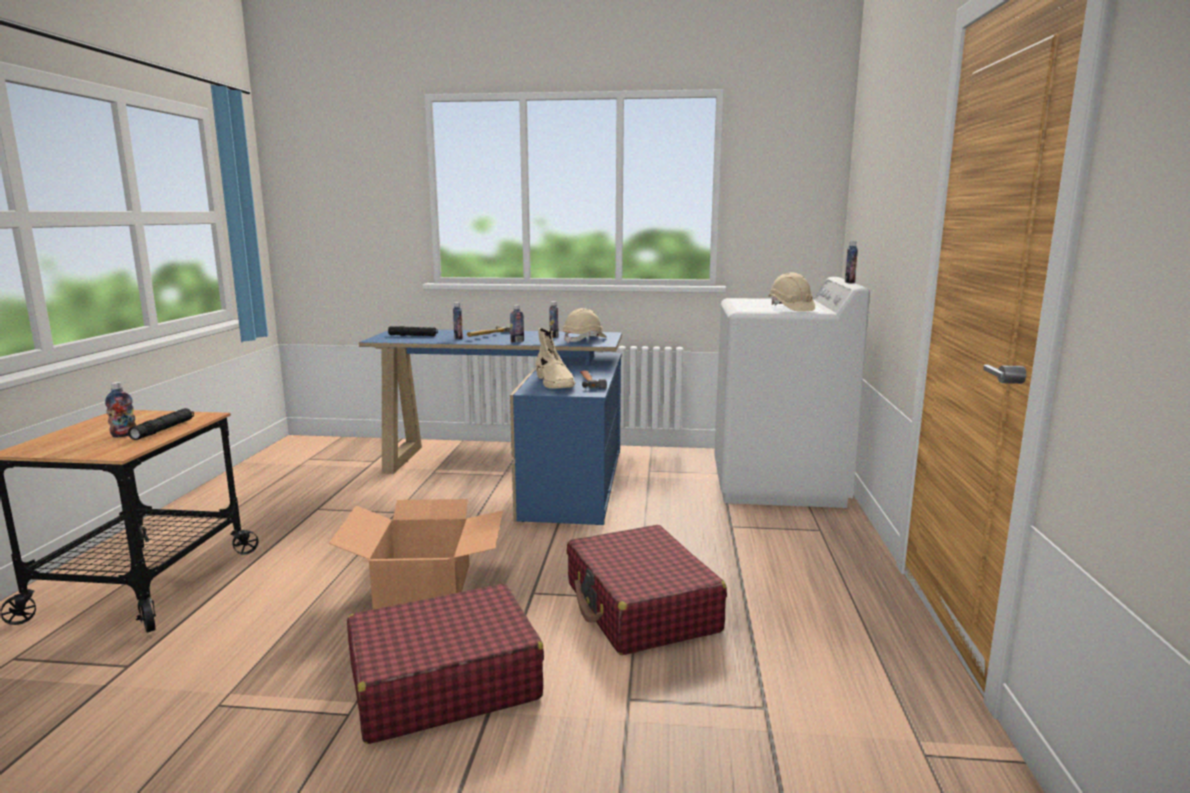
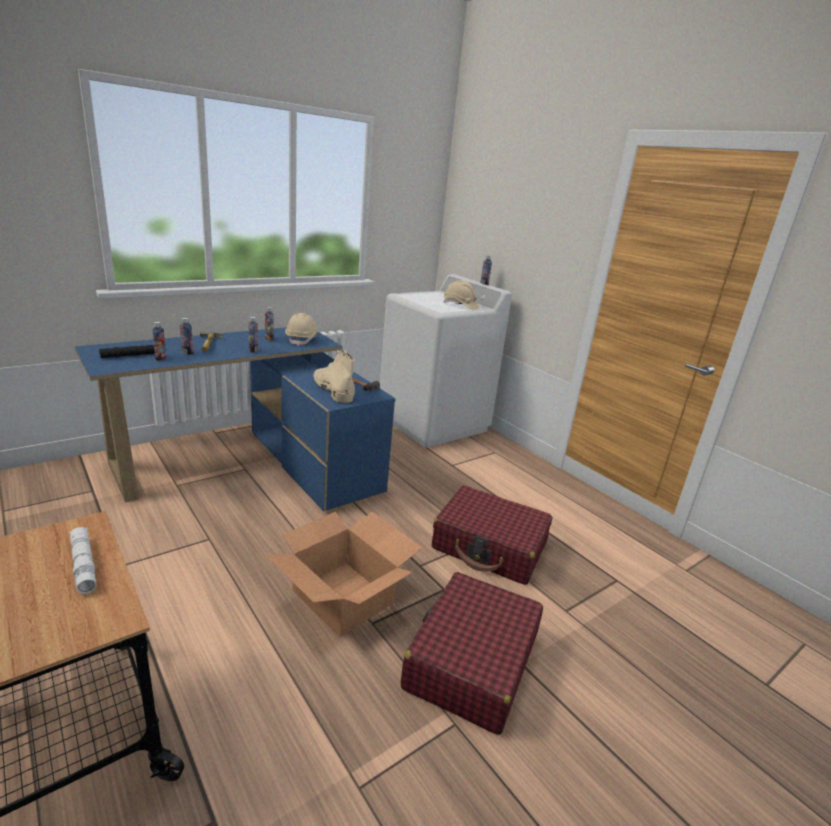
camera: 45 degrees left, 10 degrees up
(124, 435) = (48, 592): bottle -> bottle (160, 358)
(163, 429) = (83, 564): black flashlight -> white flashlight
(555, 383) = (332, 389): beige boot -> beige boot turned 150 degrees counterclockwise

